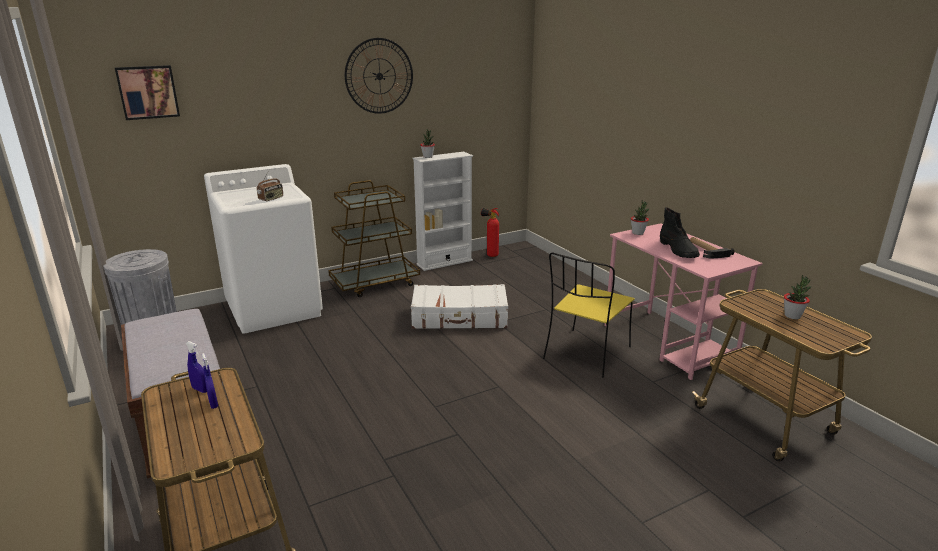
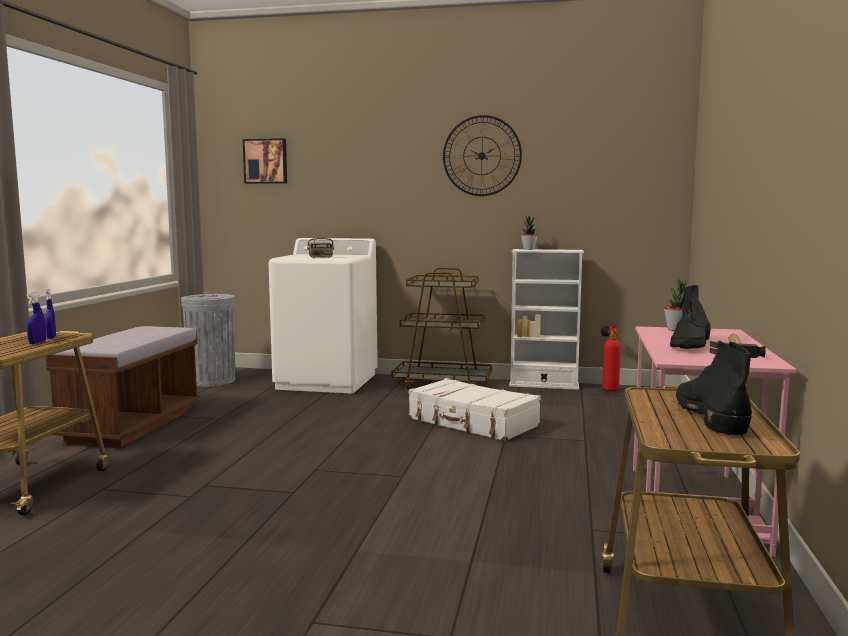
camera: 40 degrees right, 15 degrees down
(586, 354) = (554, 483): yellow chair -> none
(792, 316) = (709, 416): potted plant -> black boot

